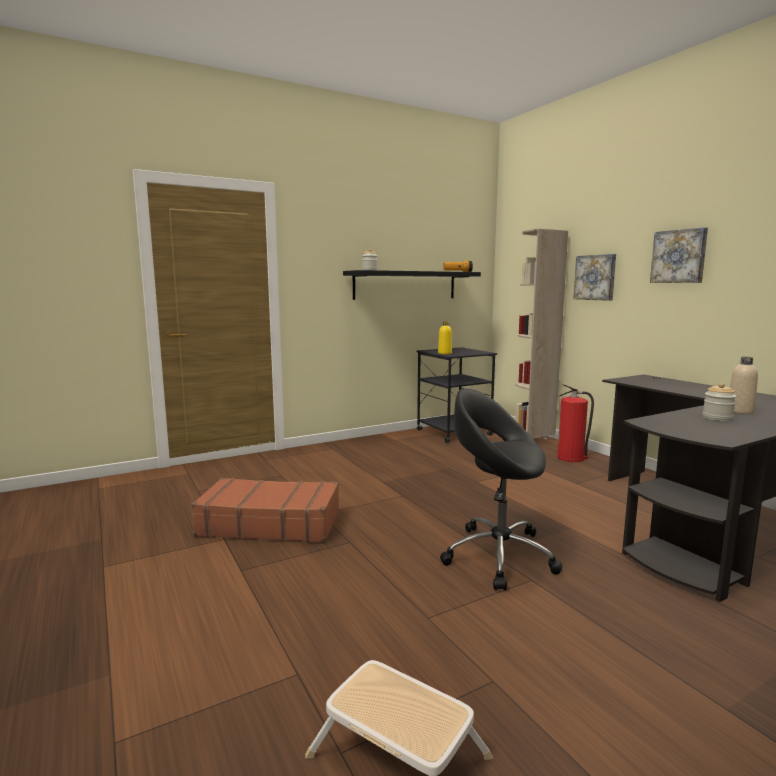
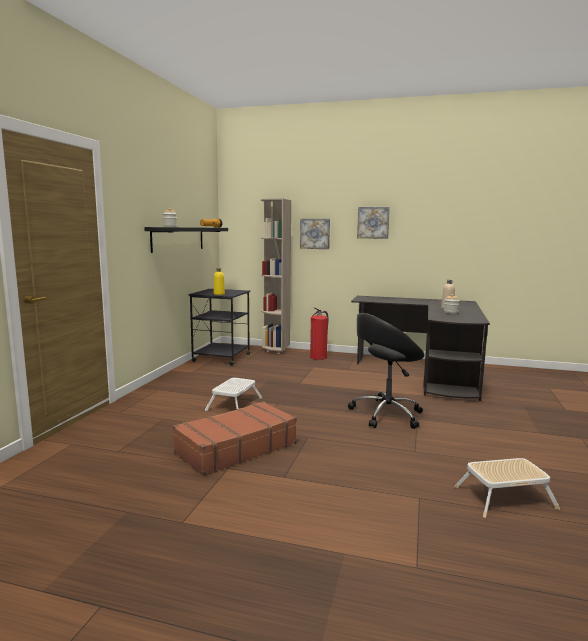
camera: 45 degrees left, 0 degrees up
(362, 482) = (234, 404): none -> white step ladder

